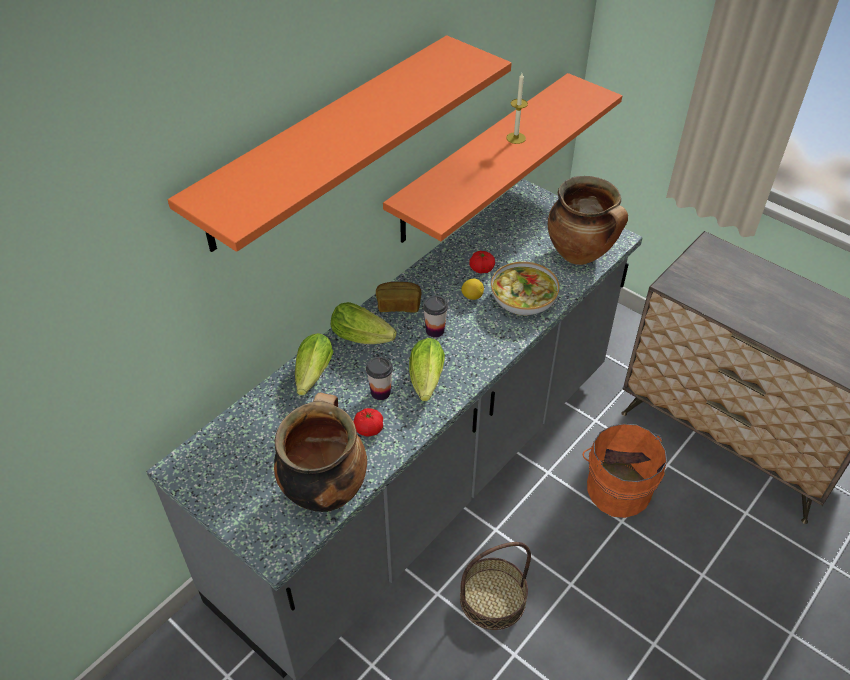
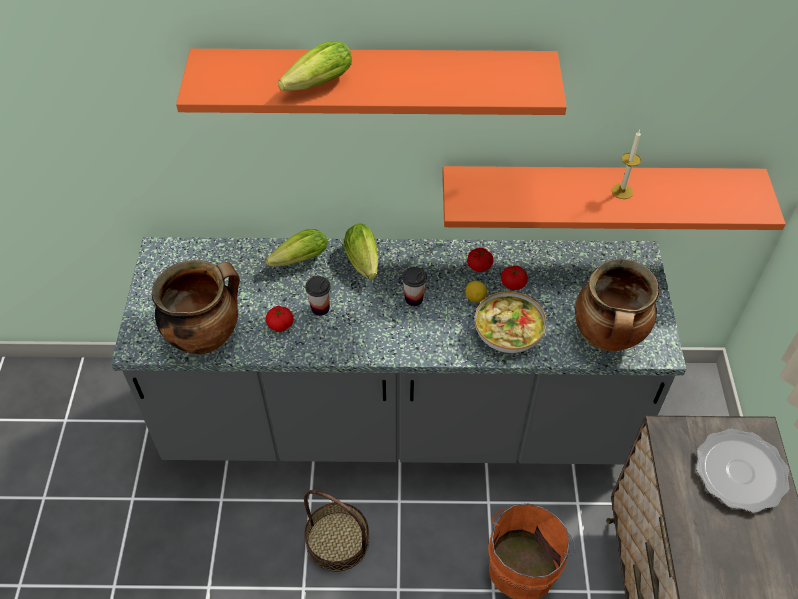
camera: 50 degrees right, 5 degrees up
(398, 305) = (417, 260): bread -> none
(426, 382) = (356, 328): lettuce -> lettuce (315, 85)
(444, 275) = (479, 266): none -> tomato
(732, 273) = (740, 472): none -> plate

